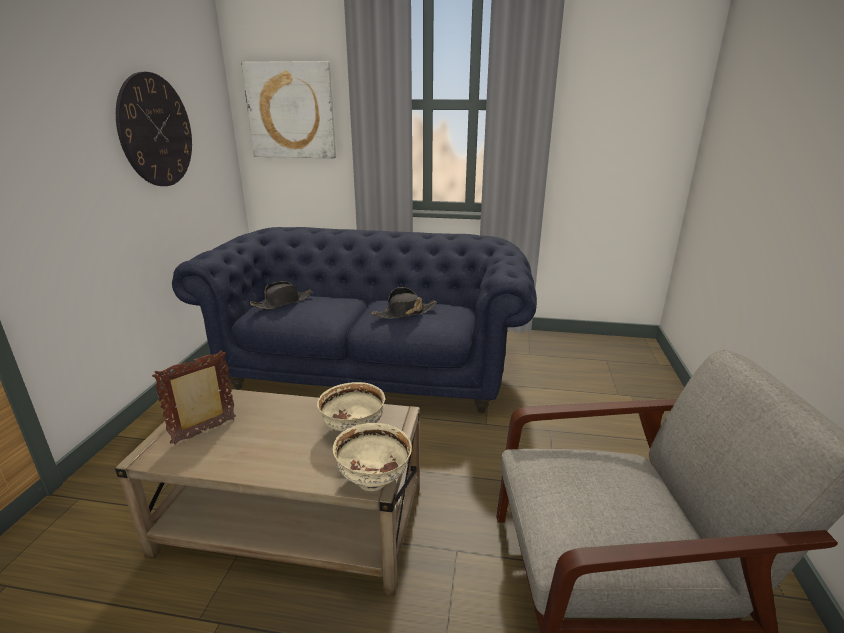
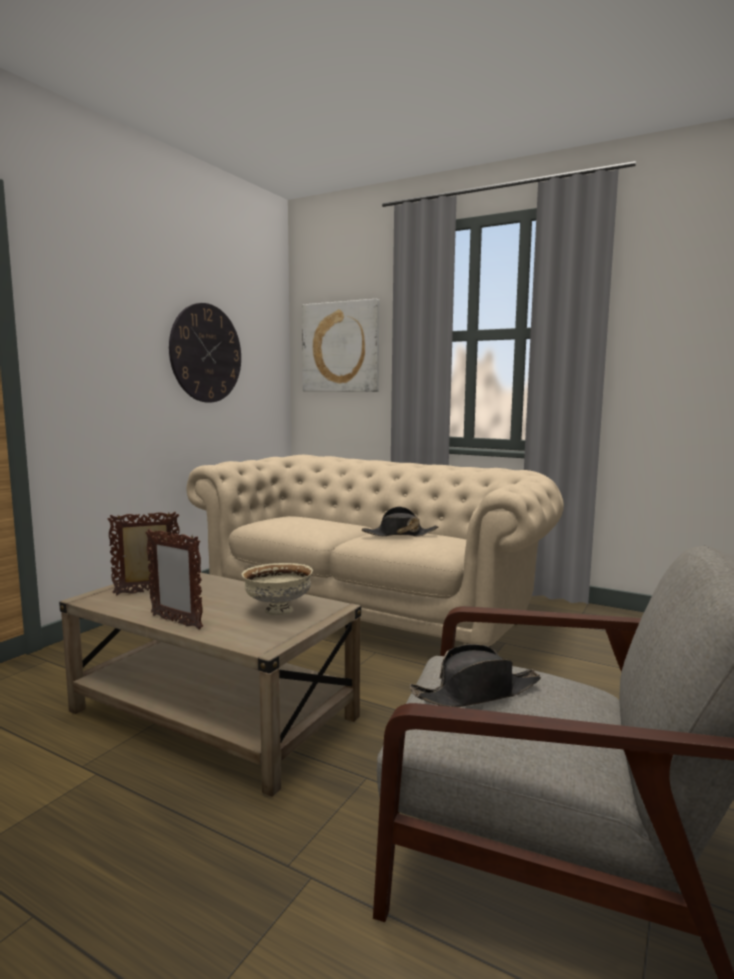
camera: 20 degrees right, 15 degrees down
(267, 470) = (176, 622): none -> picture frame
(283, 302) = (285, 517): black hat -> black hat (477, 693)
(372, 366) = (377, 609): blue sofa -> beige sofa
(374, 480) = (266, 643): beige bowl -> none

